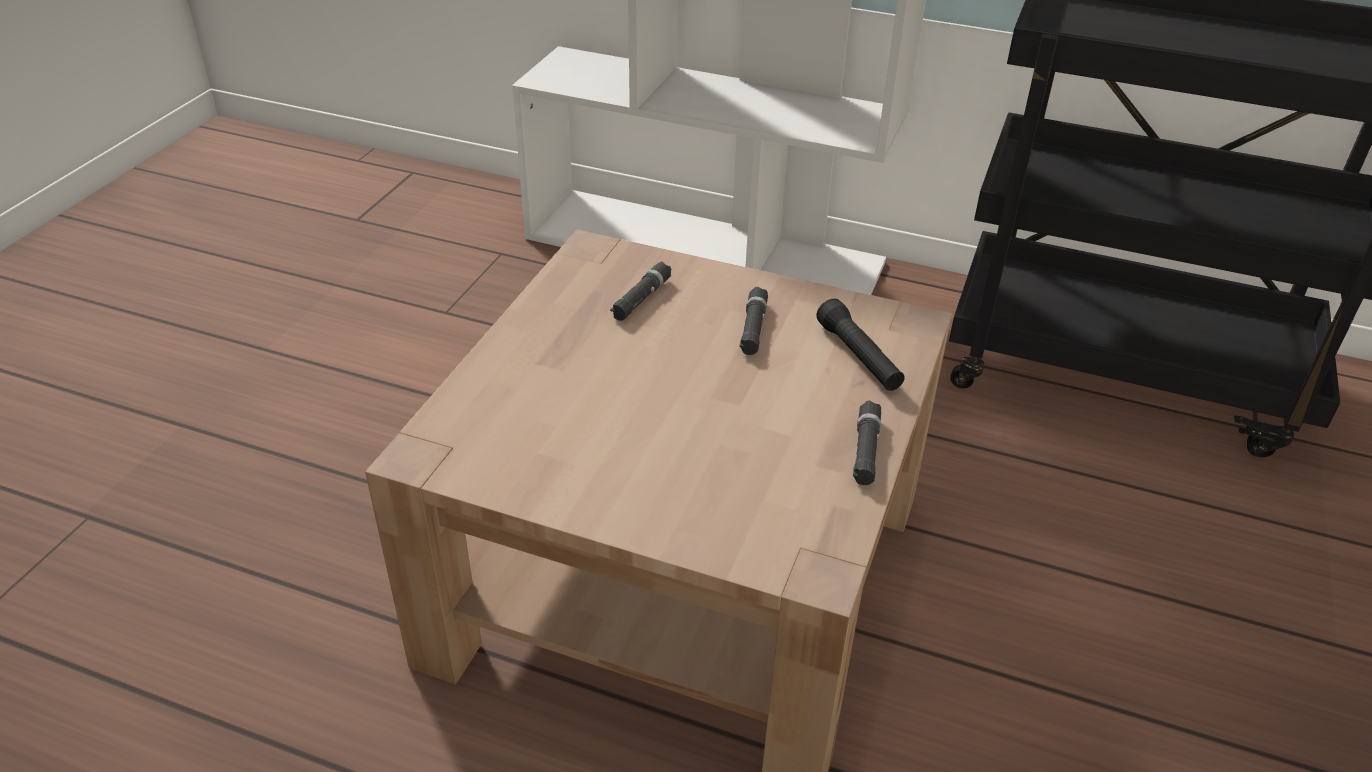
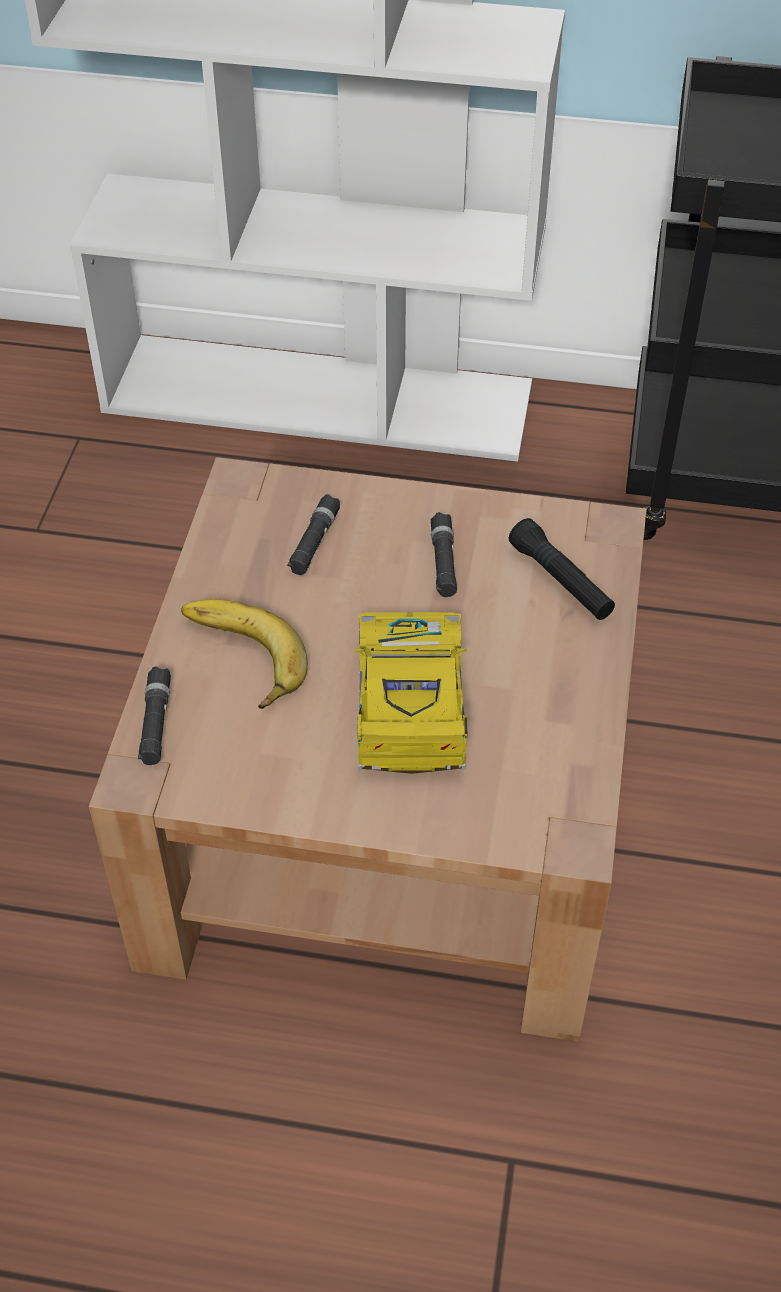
camera: 10 degrees left, 10 degrees up
(543, 376) = (238, 658): none -> banana
(689, 434) = (409, 705): none -> toy car
(865, 450) = (590, 694): black flashlight -> black flashlight (155, 722)

